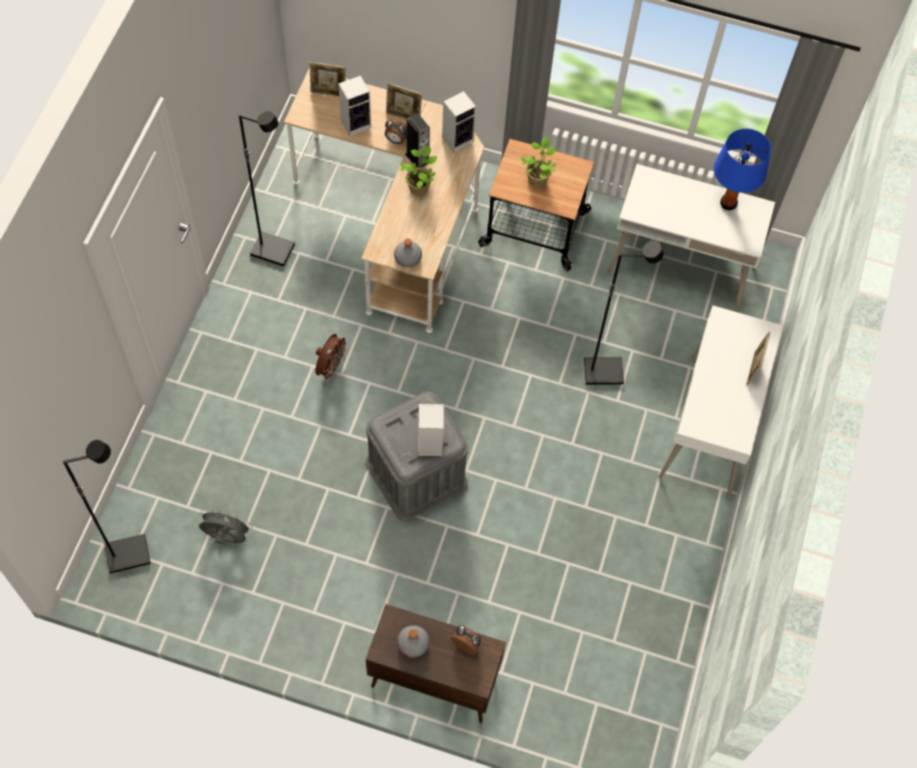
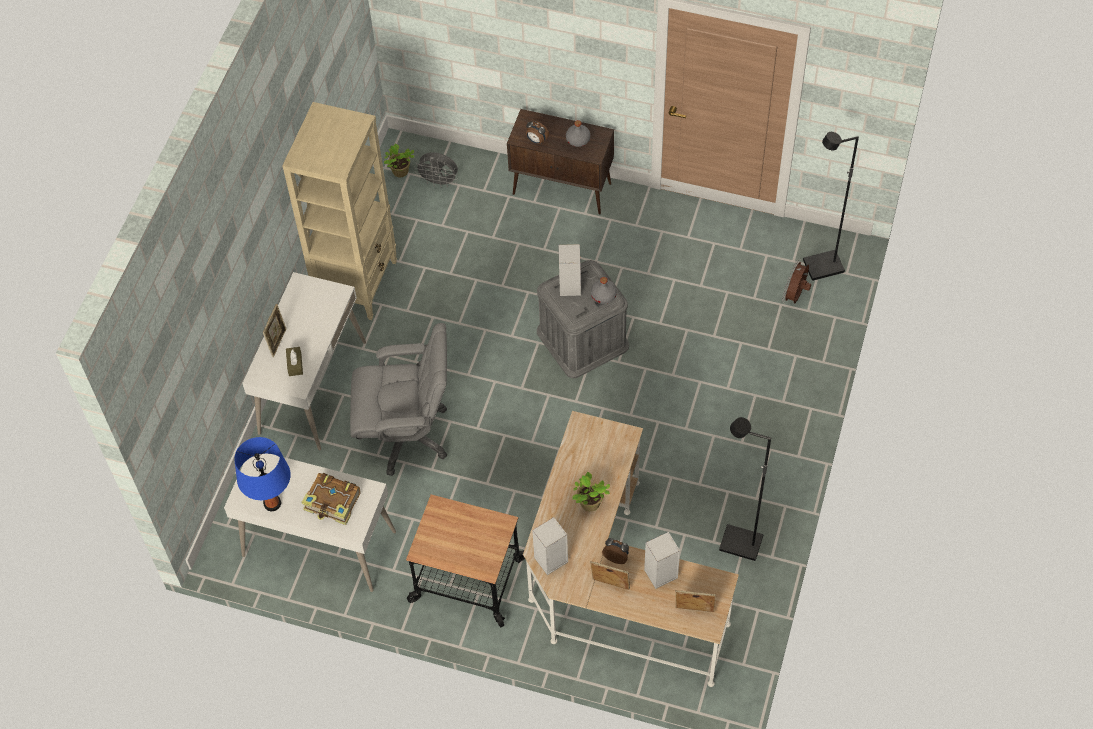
camera: 175 degrees left, 5 degrees down
(226, 537) = (742, 282): grey fan -> grey fan (439, 182)
(331, 368) = (667, 427): brown fan -> brown fan (795, 296)
(407, 258) = (597, 430): grey bottle -> grey bottle (604, 295)
(417, 158) = (592, 537): speaker -> none
(537, 179) = (466, 536): potted plant -> potted plant (400, 172)
(604, 371) = (407, 434): black floor lamp -> grey office chair
(669, 201) = (333, 503): none -> book
(676, 554) = (358, 283): none -> beige bookcase
(729, 343) = (295, 364): none -> brown tissue box

